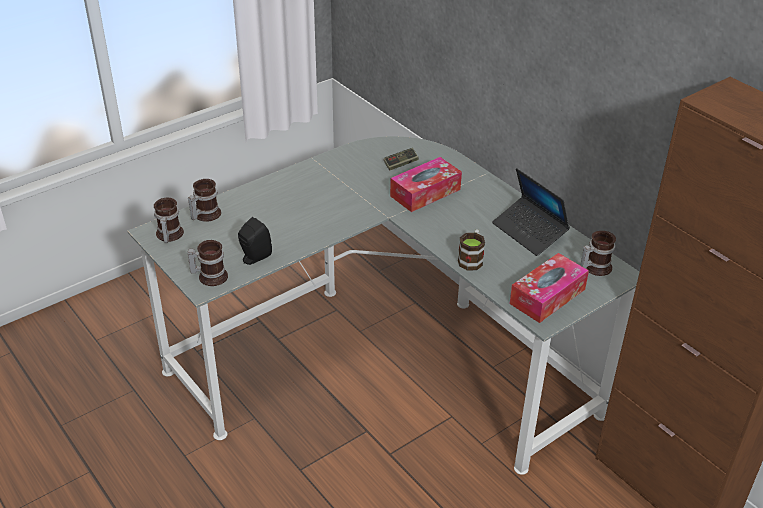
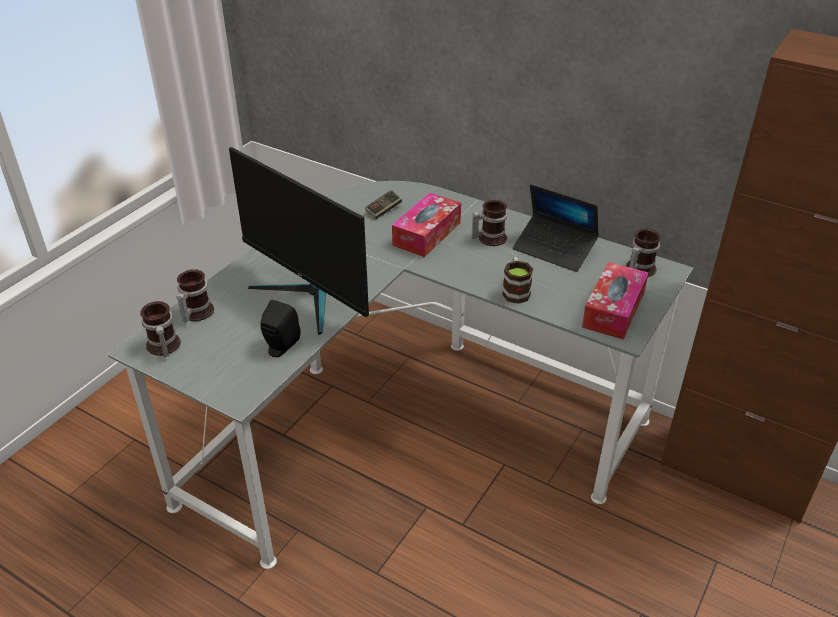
camera: 20 degrees left, 0 degrees up
(210, 276) = (239, 381): mug -> mug (489, 238)
(298, 221) = (308, 295): none -> monitor

